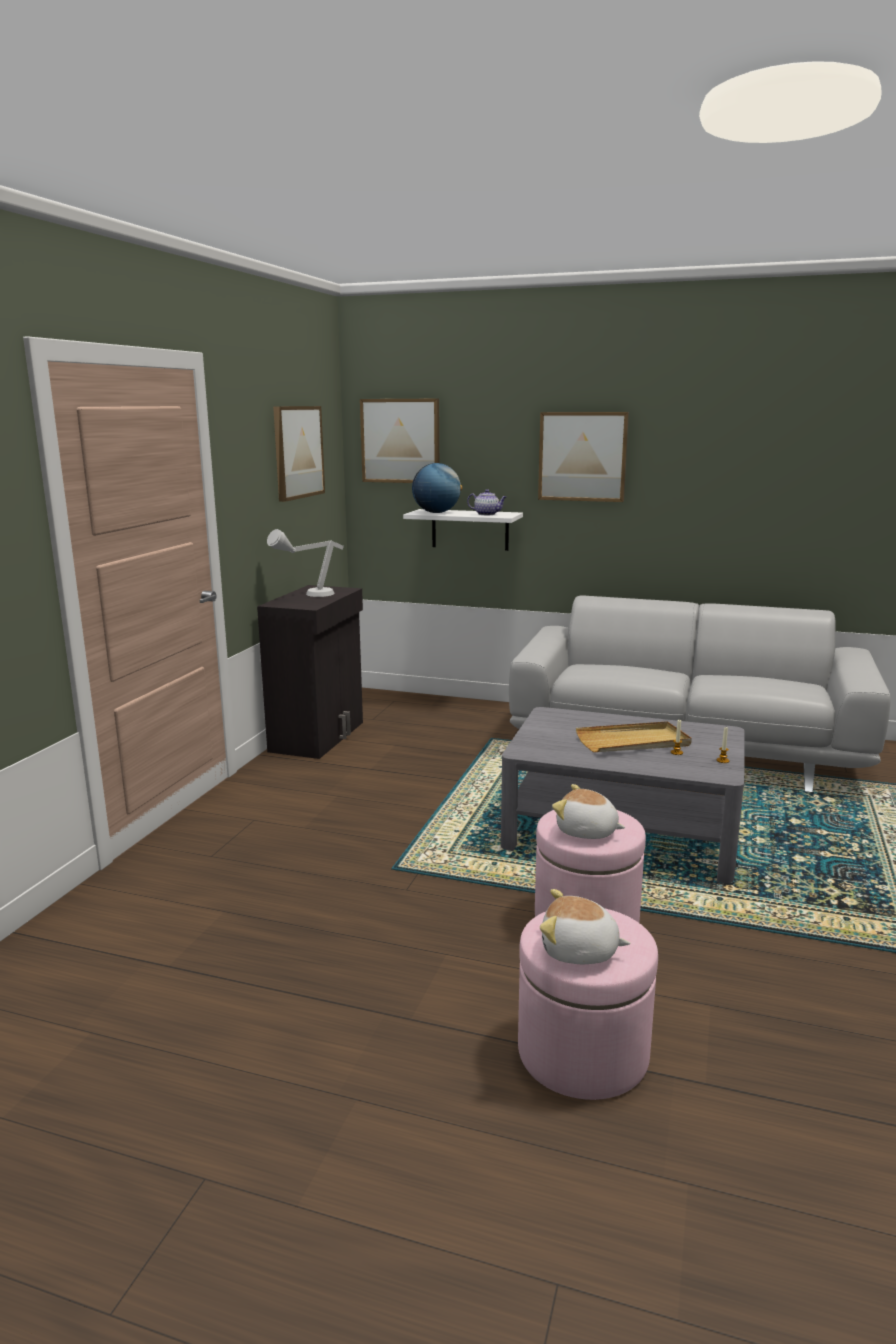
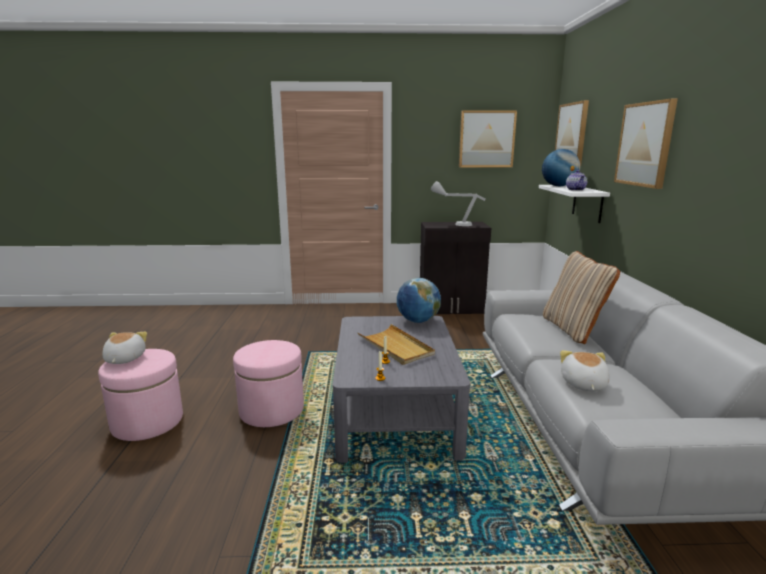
camera: 70 degrees right, 0 degrees up
(549, 719) = (418, 321): none -> globe
(586, 832) = (255, 350): plush toy -> plush toy (583, 384)
(624, 664) = (573, 329): none -> beige pillow

